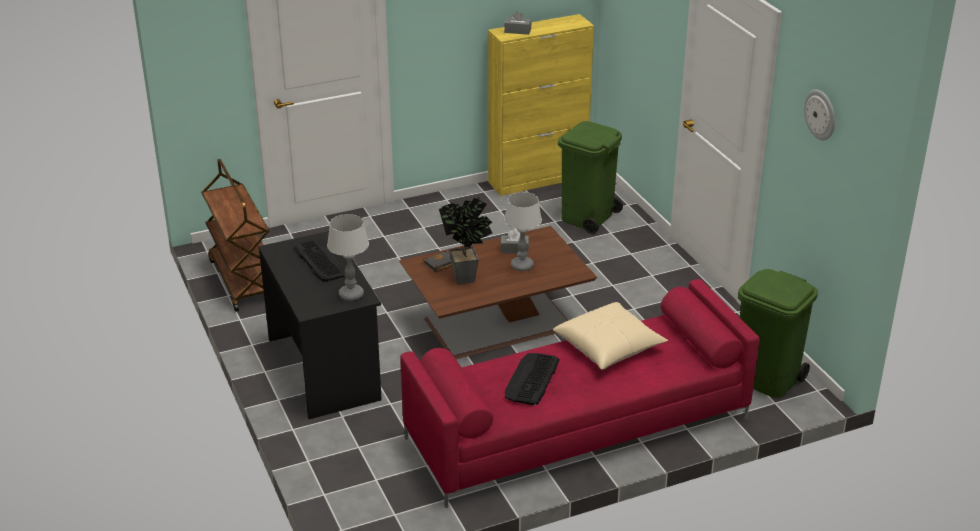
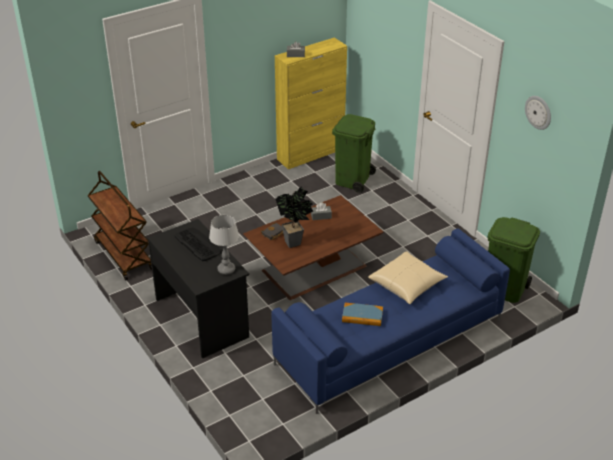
camera: 10 degrees left, 5 degrees up
(521, 266) = (329, 228): table lamp -> none
(532, 379) = (362, 316): keyboard -> book
(577, 429) = (389, 343): red sofa -> blue sofa

